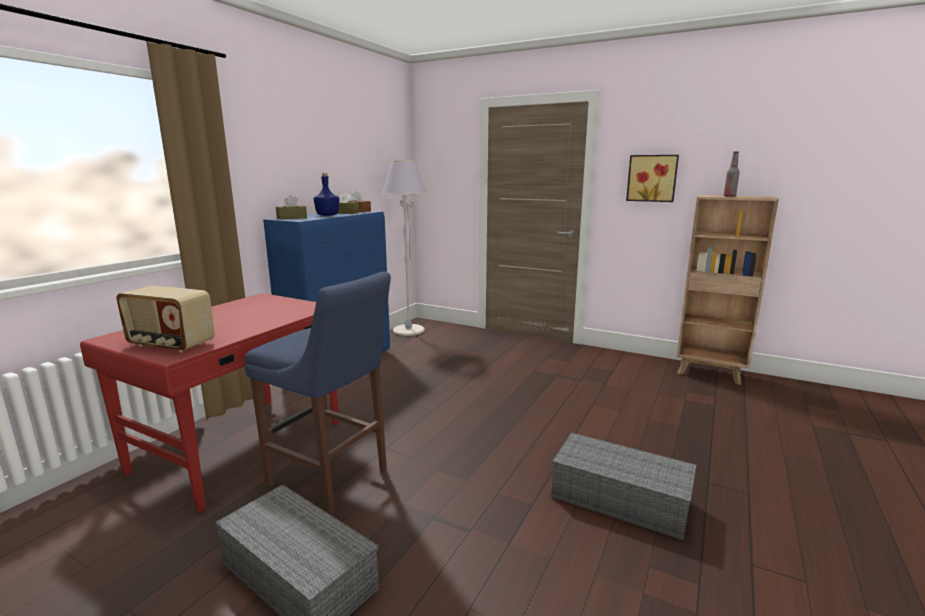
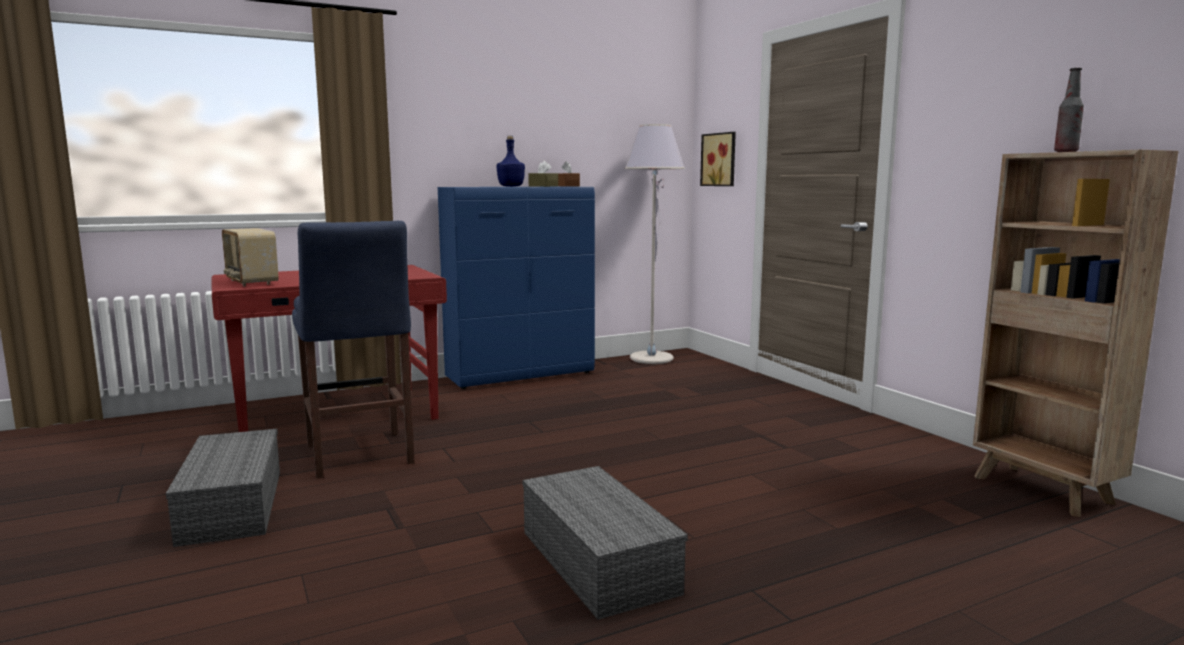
camera: 35 degrees right, 5 degrees down
(292, 218) = (466, 186): brown tissue box -> none
(652, 178) = (975, 131): picture -> picture (720, 159)

